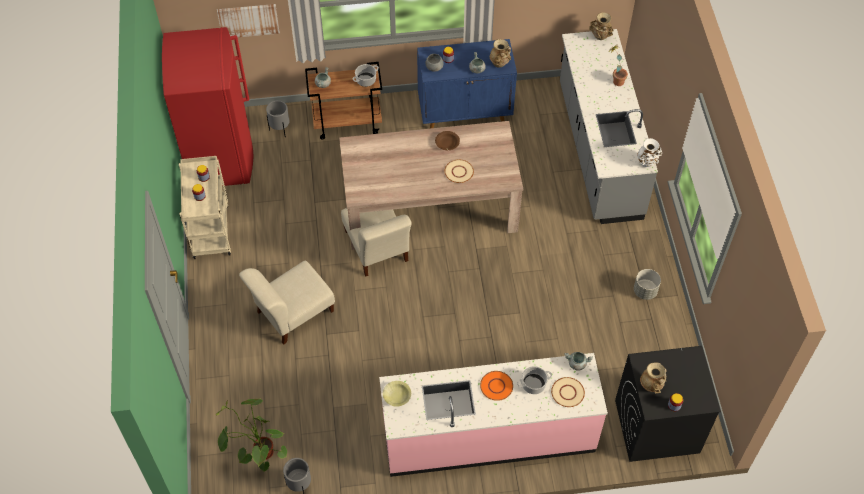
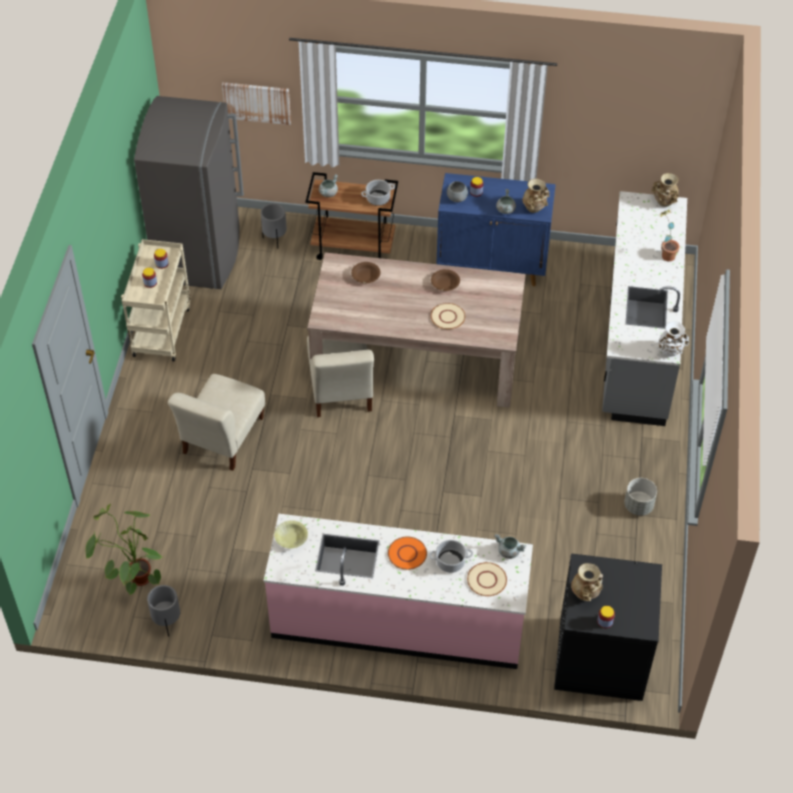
camera: 15 degrees right, 5 degrees down
(220, 156) = (199, 254): red fridge -> grey fridge
(292, 313) = (221, 438): beige chair -> beige chair turned 45 degrees counterclockwise
(380, 151) = (365, 276): none -> brown bowl

